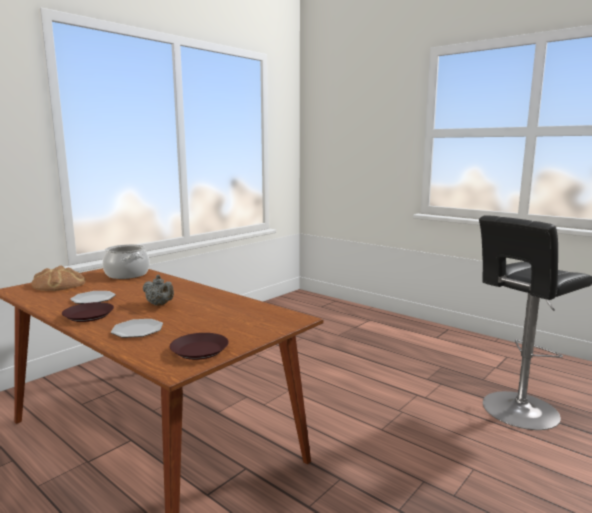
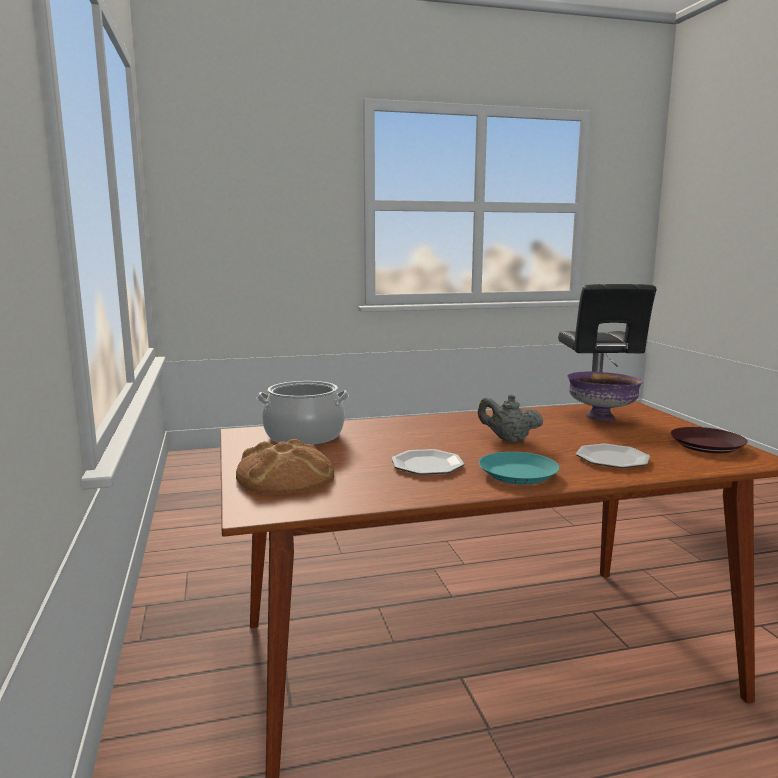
camera: 55 degrees left, 0 degrees up
(89, 316) = (518, 474): brown plate -> turquoise plate
(159, 304) = (508, 439): grey teapot -> grey teapot turned 135 degrees counterclockwise
(247, 316) = (600, 417): none -> purple bowl

